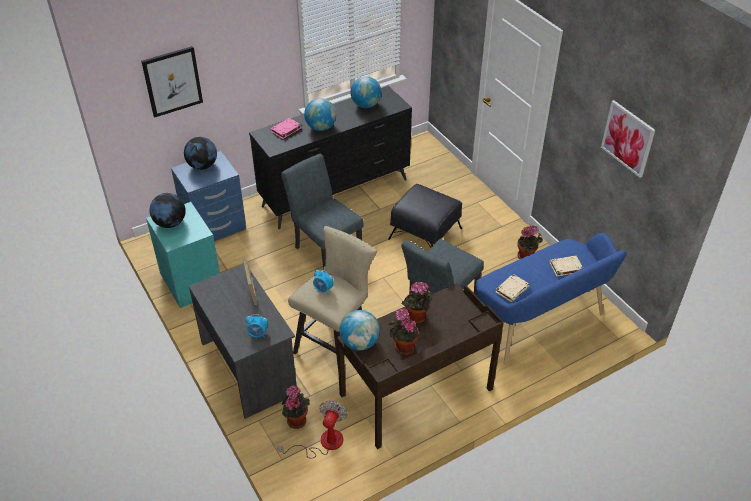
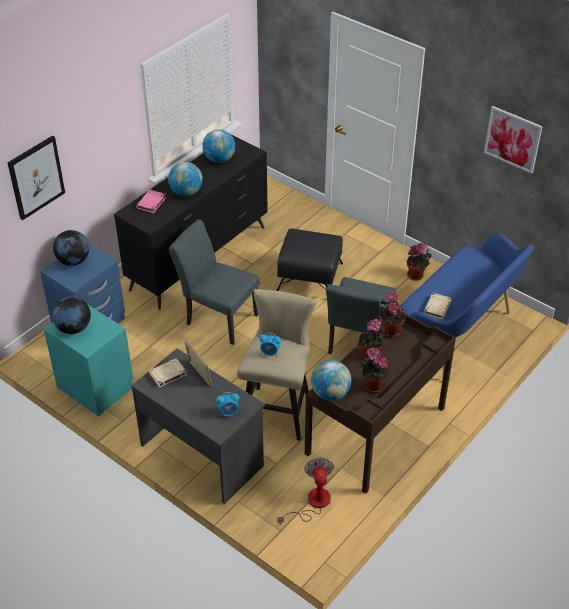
camera: 20 degrees left, 0 degrees up
(296, 419) = (275, 490): potted plant -> potted plant (390, 330)
(565, 267) = (475, 275): beige book -> beige book (167, 374)

